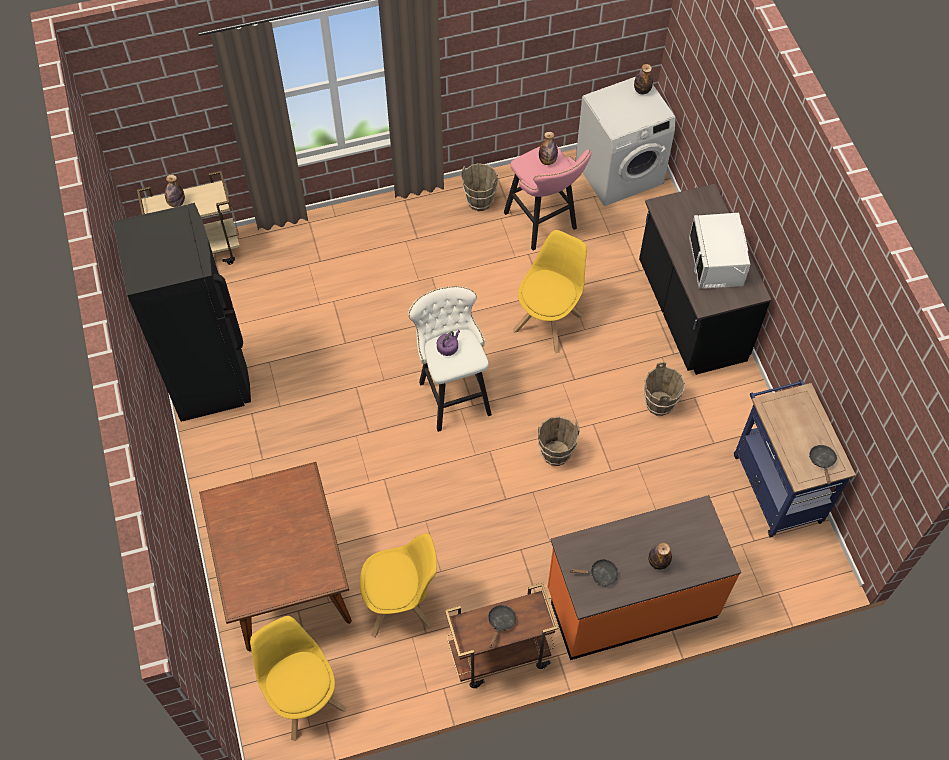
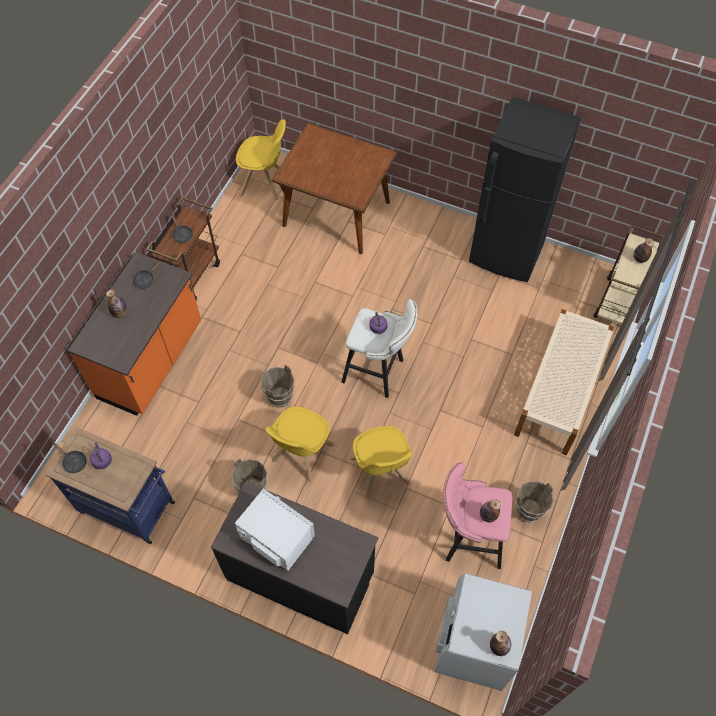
camera: 130 degrees right, 0 degrees up
(343, 243) = (560, 392): none -> beige bench
(401, 603) = (269, 254): yellow chair -> yellow chair (301, 455)
(796, 440) = (102, 460): none -> purple kettle

